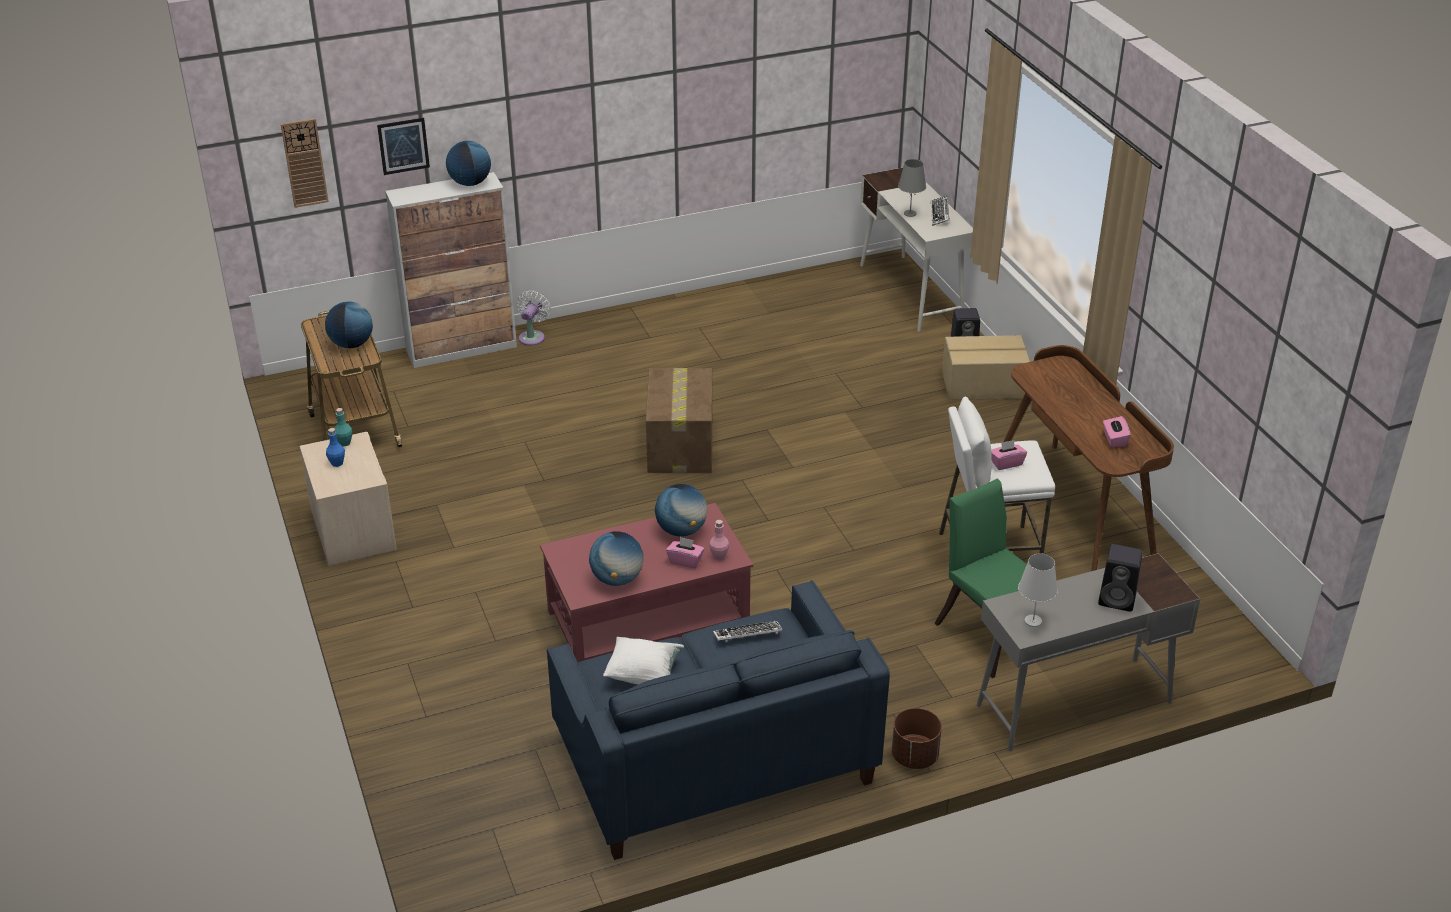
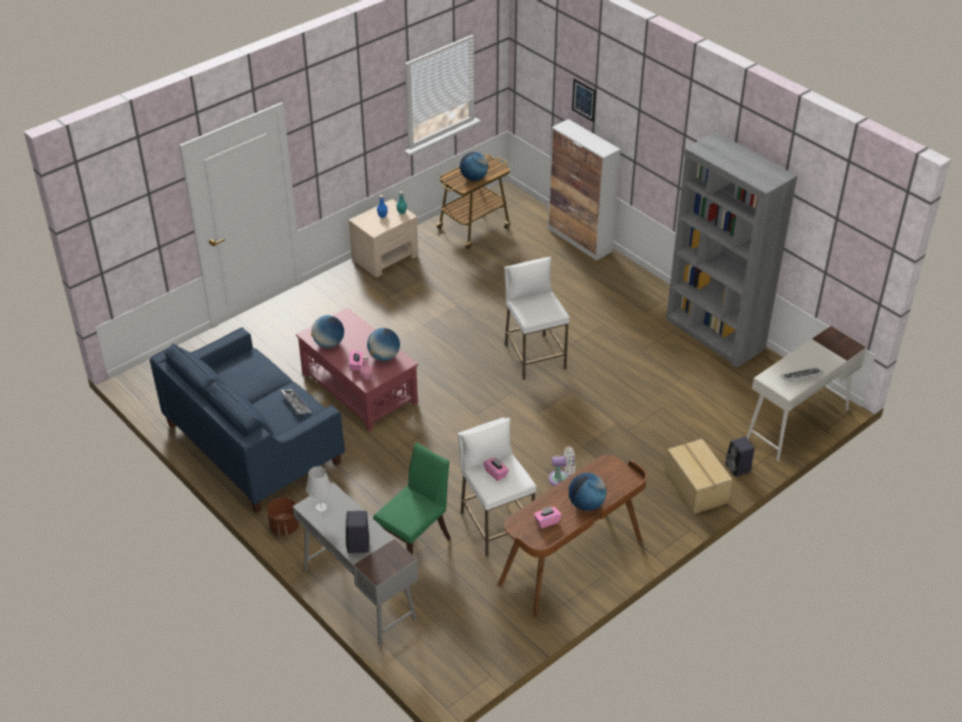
camera: 70 degrees right, 5 degrees up
(304, 162) = (539, 75): wall clock -> none
(470, 183) = (599, 144): globe -> globe (586, 504)
(532, 336) = (612, 263): white fan -> white fan (561, 478)
(644, 673) = (248, 372): white pillow -> none
(680, 444) = (534, 356): cardboard box -> white stool
(725, 301) = (714, 334): none -> grey bookcase
(910, 213) = (789, 361): grey table lamp -> none

